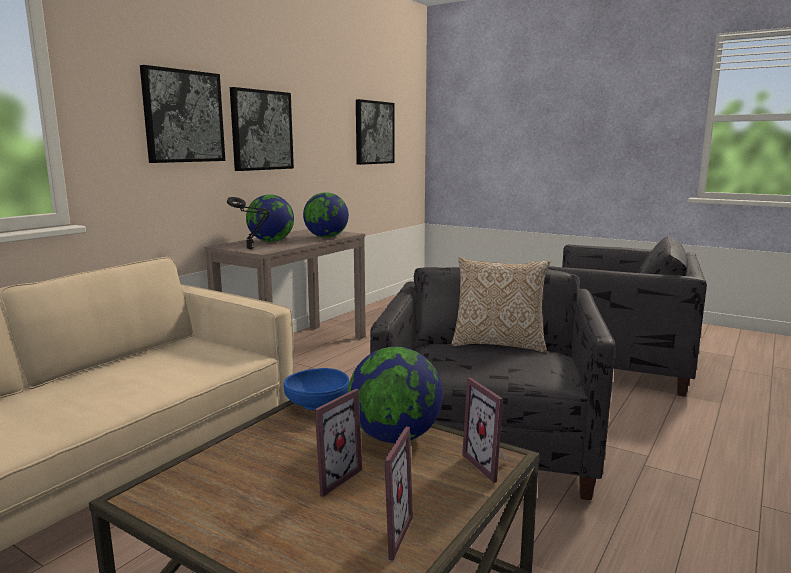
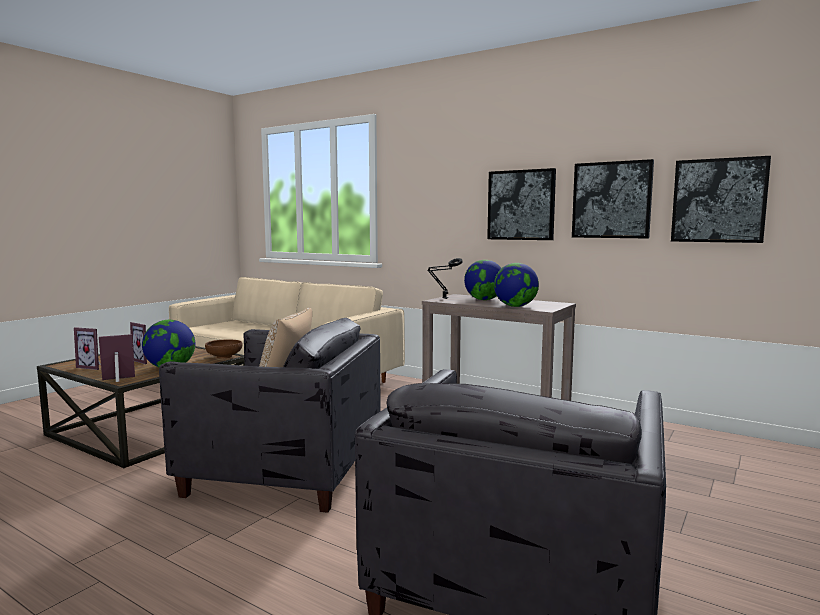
camera: 90 degrees right, 5 degrees down
(183, 116) = (449, 198): picture -> picture (611, 200)
(317, 404) = (224, 356): blue bowl -> brown bowl

